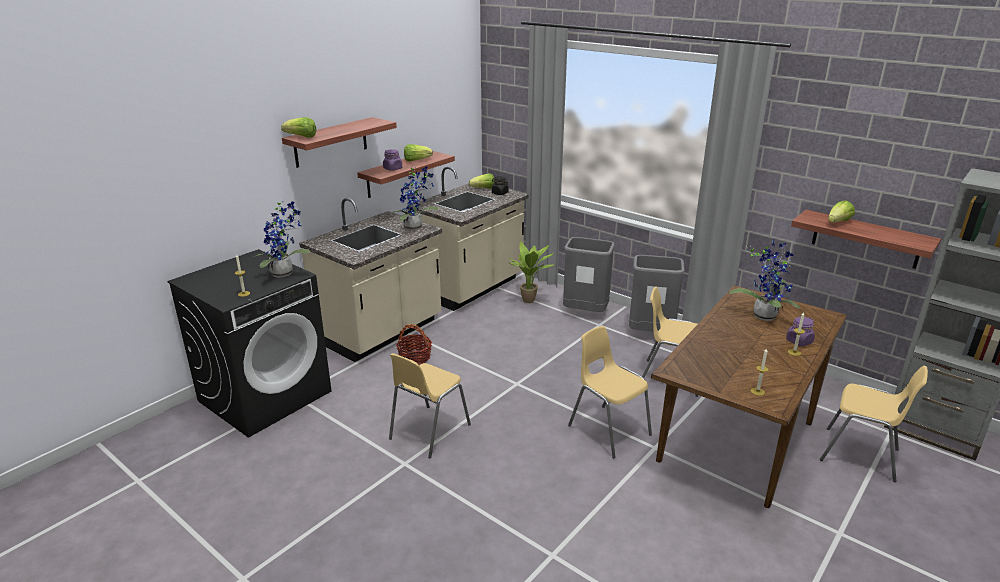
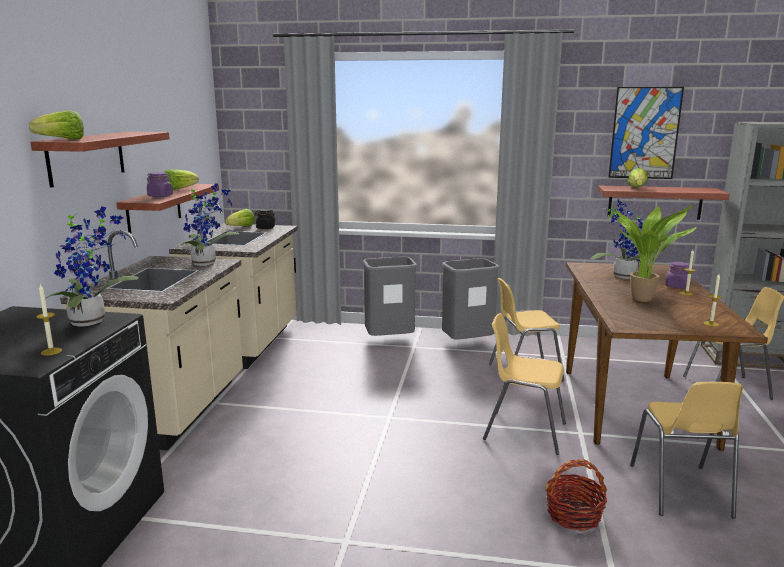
camera: 30 degrees left, 10 degrees down
(415, 357) = (245, 424): basket -> basket (574, 515)
(428, 432) = (340, 495): yellow chair -> yellow chair (680, 491)
(530, 301) = (324, 342): potted plant -> potted plant (644, 299)
(863, 163) = (644, 133): none -> picture

